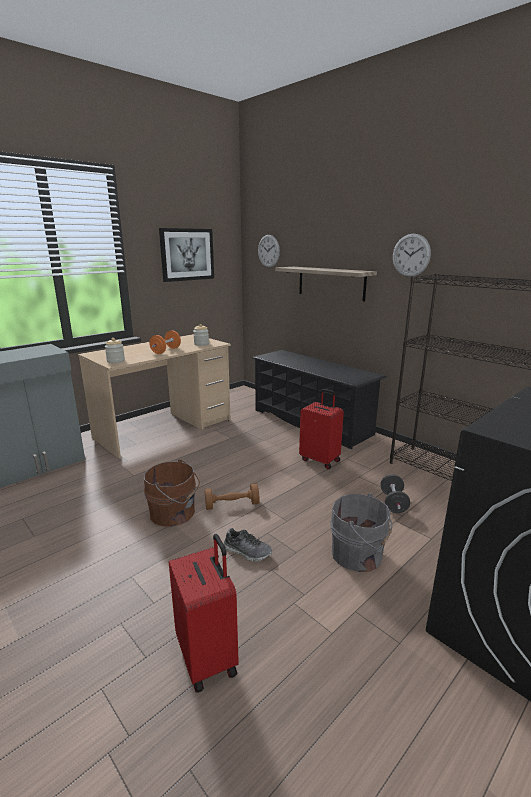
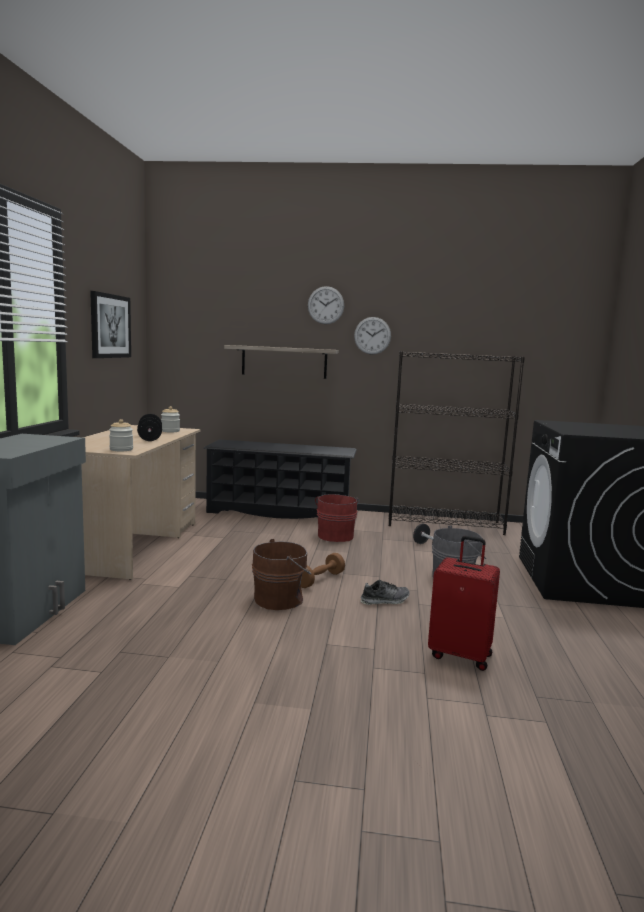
camera: 40 degrees left, 10 degrees down
(166, 351) = (150, 438): orange dumbbell -> black dumbbell
(268, 251) = (194, 327): wall clock -> wall clock (326, 305)
(320, 460) = (335, 535): red suitcase -> red bucket

